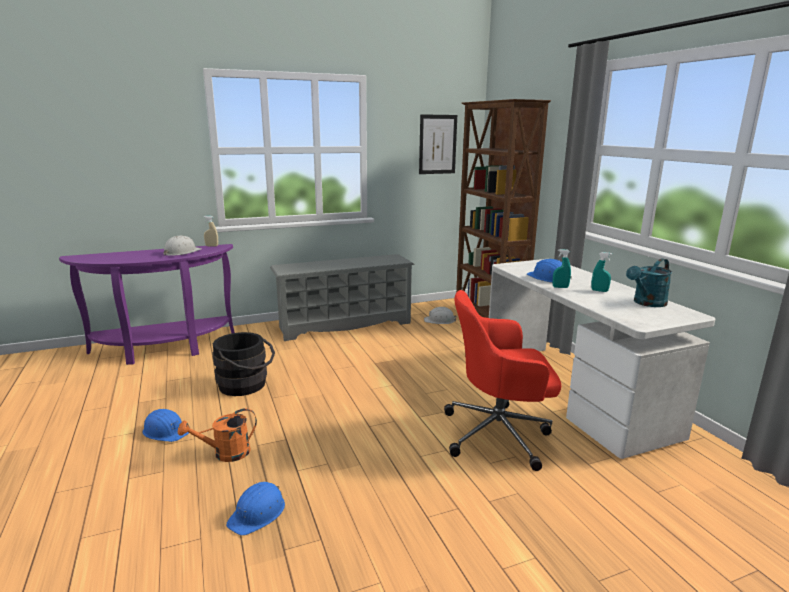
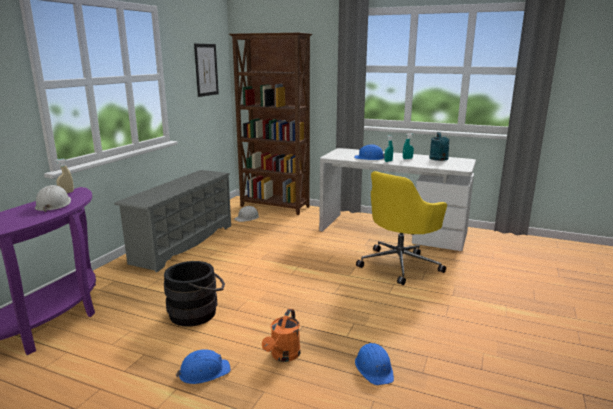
camera: 45 degrees left, 0 degrees up
(499, 434) = (400, 265): red office chair -> yellow office chair

